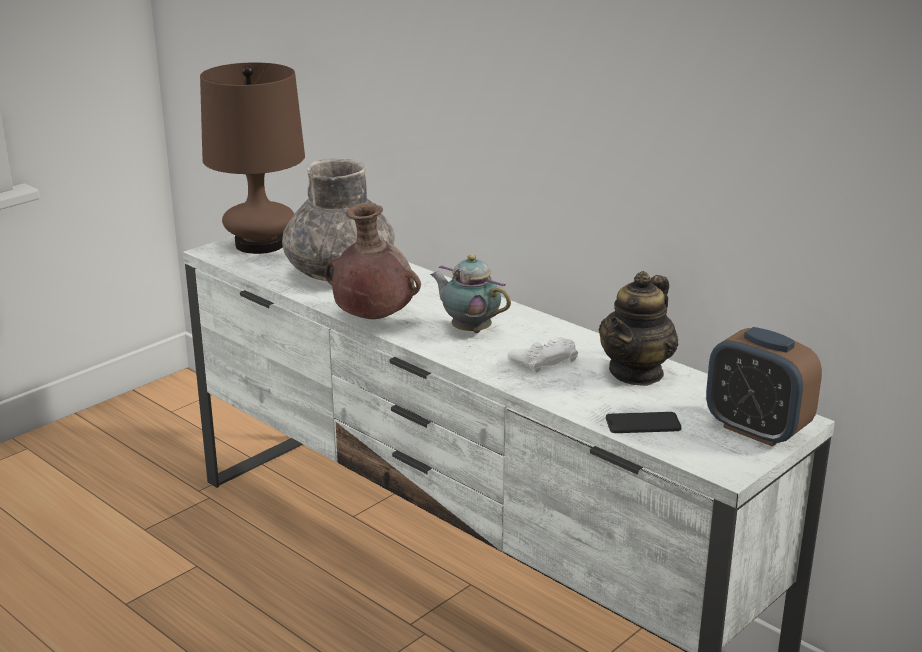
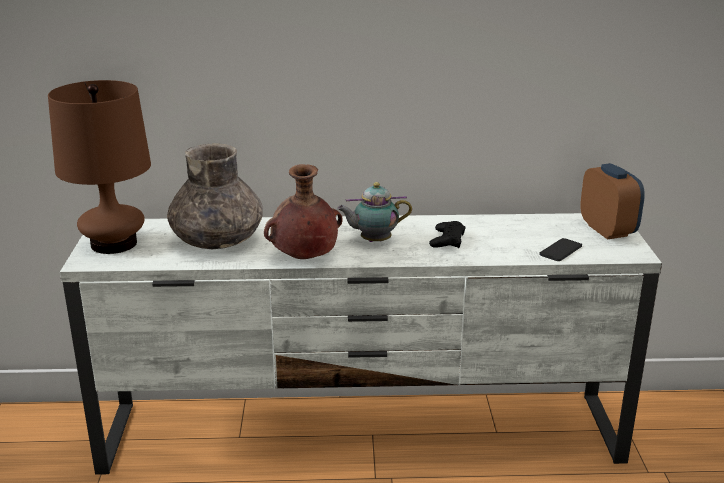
camera: 45 degrees left, 0 degrees up
(544, 359) = (447, 240): white game controller -> black game controller
(636, 372) = (503, 227): teapot -> none
(756, 430) = (607, 230): alarm clock -> alarm clock turned 105 degrees counterclockwise

